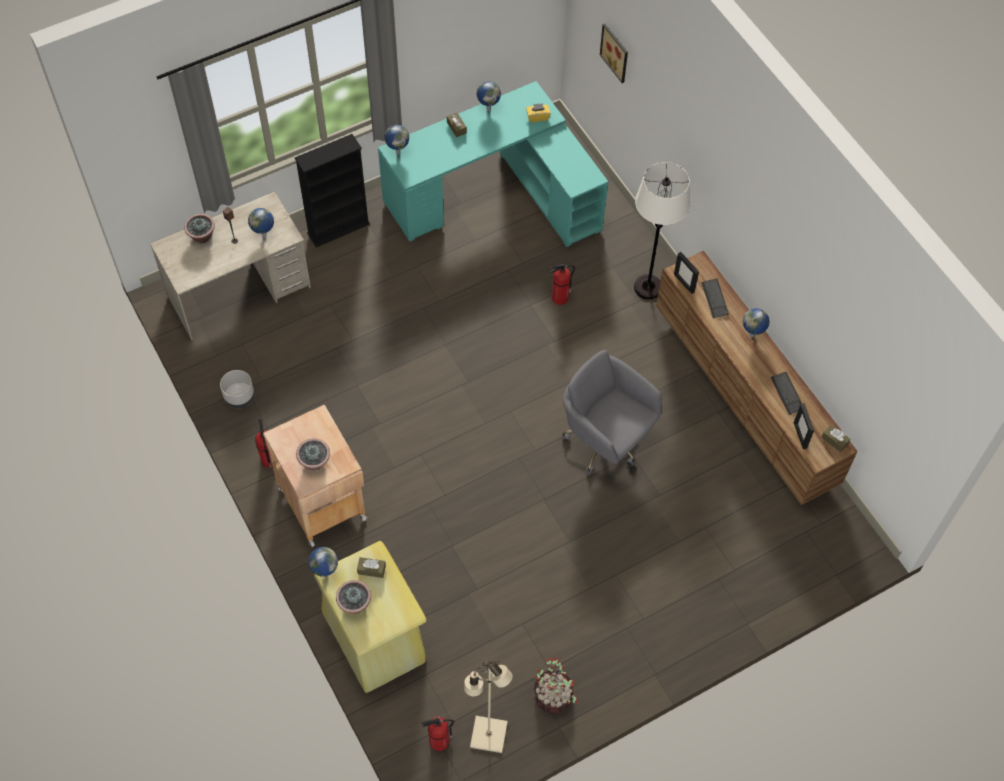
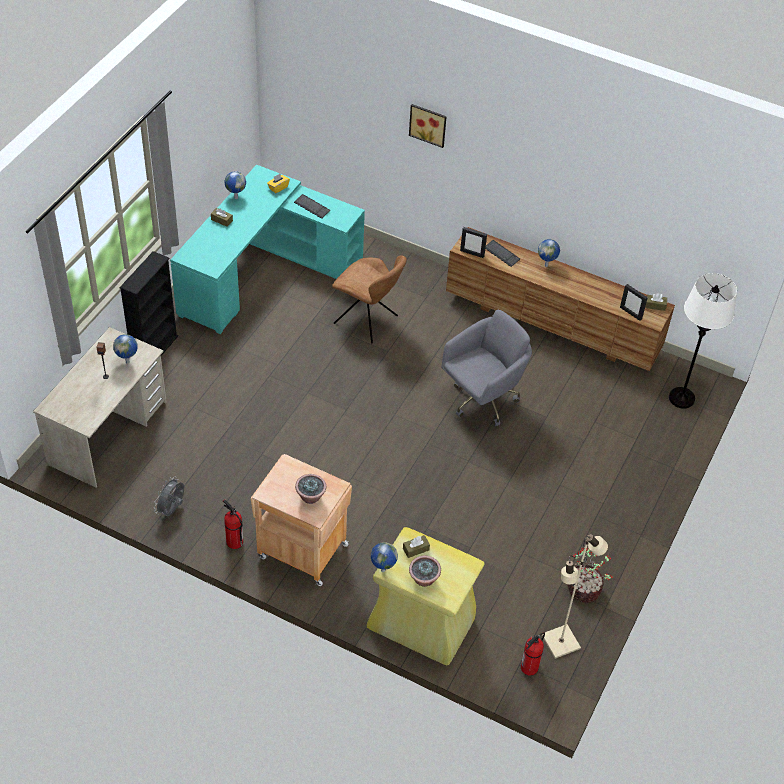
camera: 35 degrees left, 10 degrees down
(202, 237) = (75, 386): potted plant -> none
(239, 397) = (172, 510): grey planter -> grey fan
(398, 152) = (189, 256): globe -> none
(559, 298) = (367, 321): fire extinguisher -> brown chair
(605, 444) = (481, 402): grey office chair -> grey office chair turned 135 degrees clockwise
(616, 52) = (329, 103): picture -> picture (428, 124)
(647, 287) = (425, 284): white floor lamp -> white floor lamp (681, 398)
(787, 394) = (600, 291): keyboard -> keyboard (312, 207)

